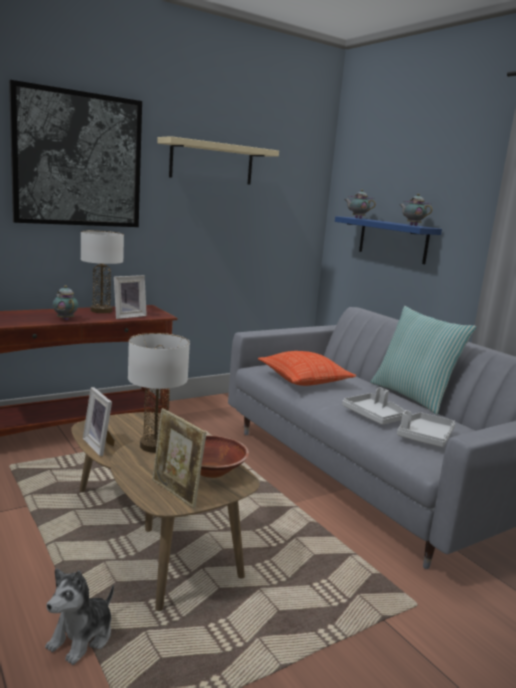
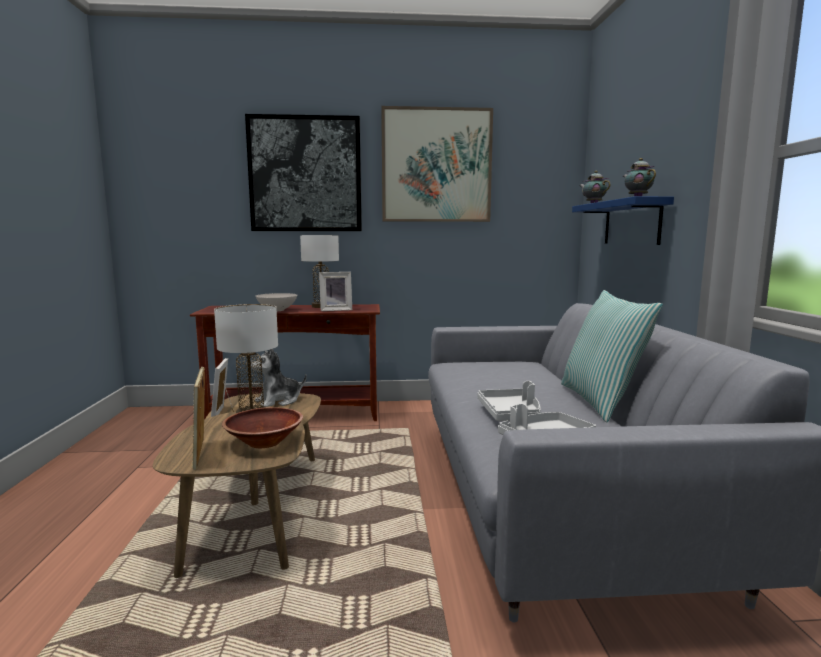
camera: 30 degrees right, 5 degrees down
(65, 319) = (277, 310): teapot -> white bowl
(82, 638) = (93, 582): plush toy -> plush toy (278, 401)
(212, 162) = (436, 165): beige shelf -> picture
(304, 380) = (481, 376): orange pillow -> none

